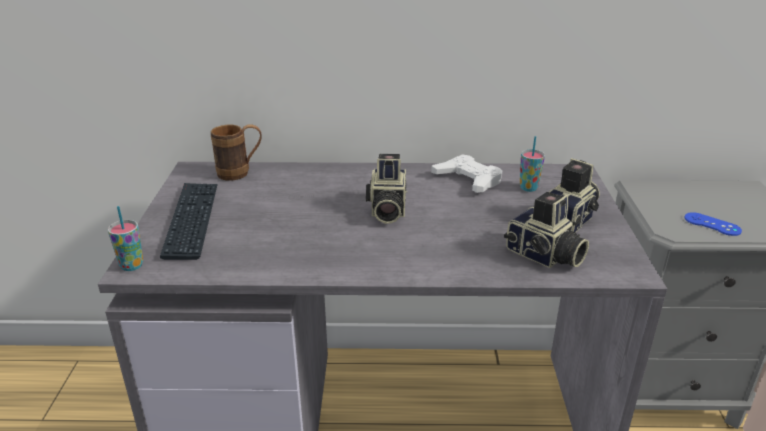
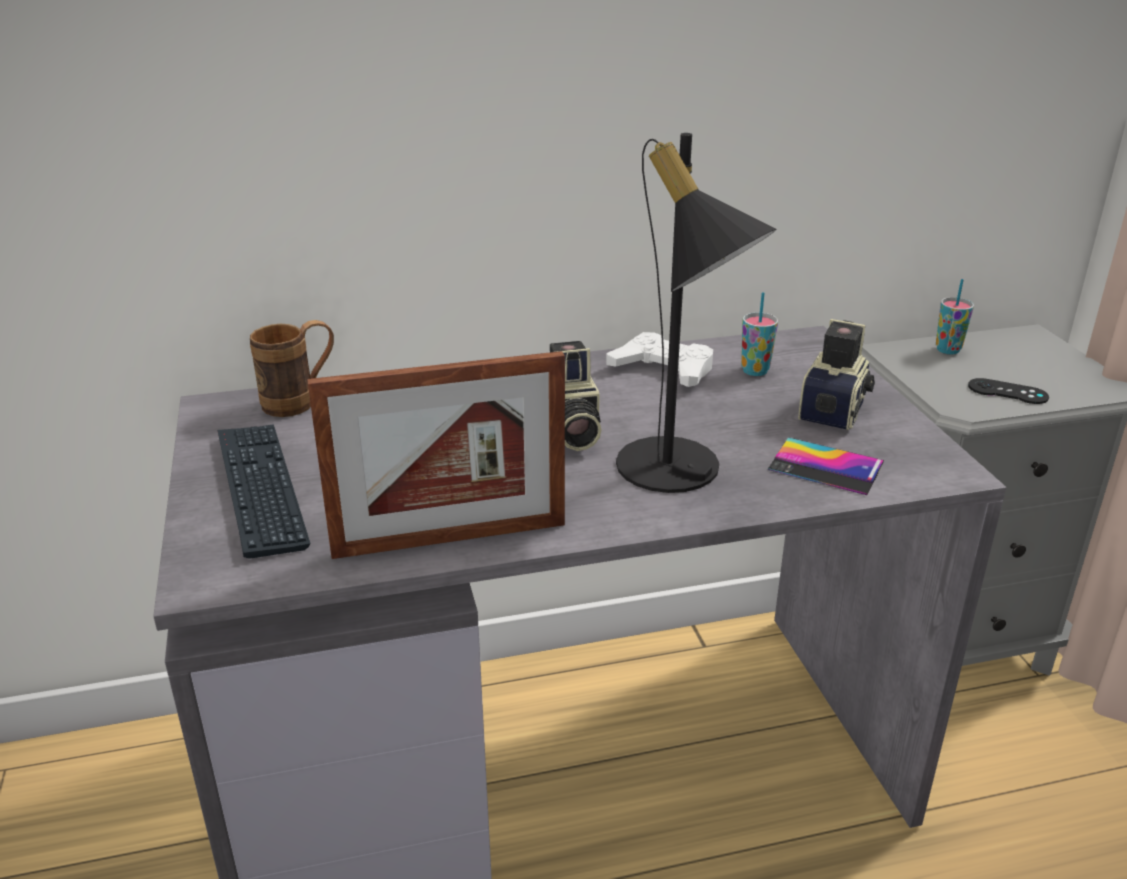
camera: 15 degrees left, 0 degrees up
(132, 265) = (198, 577): cup -> cup (948, 350)
(282, 266) = (450, 538): none -> picture frame
(444, 247) = (680, 474): none -> black table lamp
(544, 256) = (825, 466): camera -> phone
(712, 224) = (1007, 392): blue game controller -> black game controller

